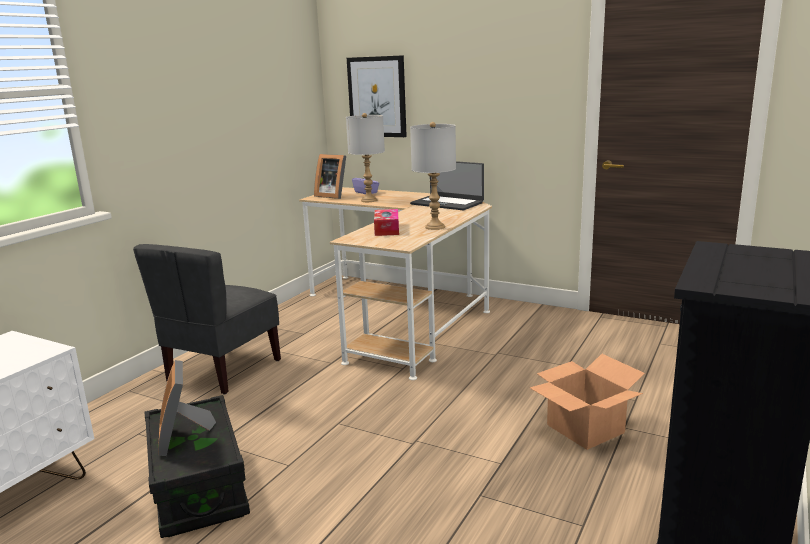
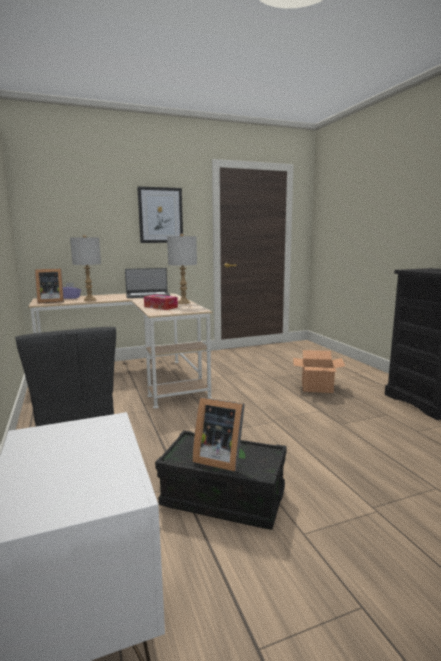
camera: 50 degrees left, 5 degrees down
(377, 97) = (68, 227): picture -> picture (160, 215)

